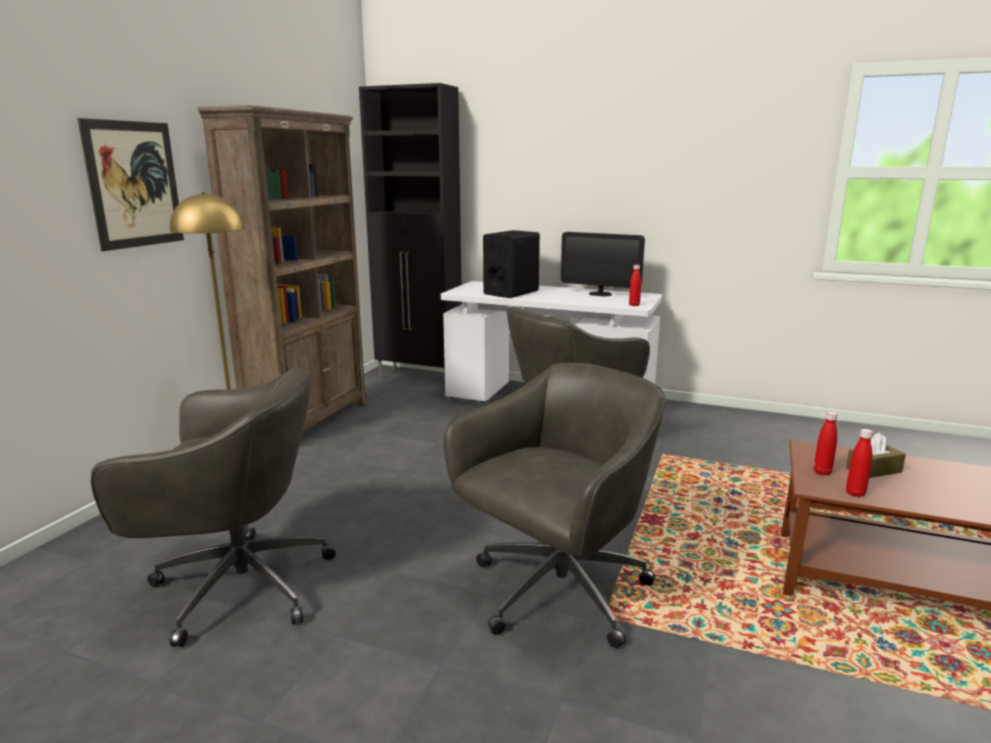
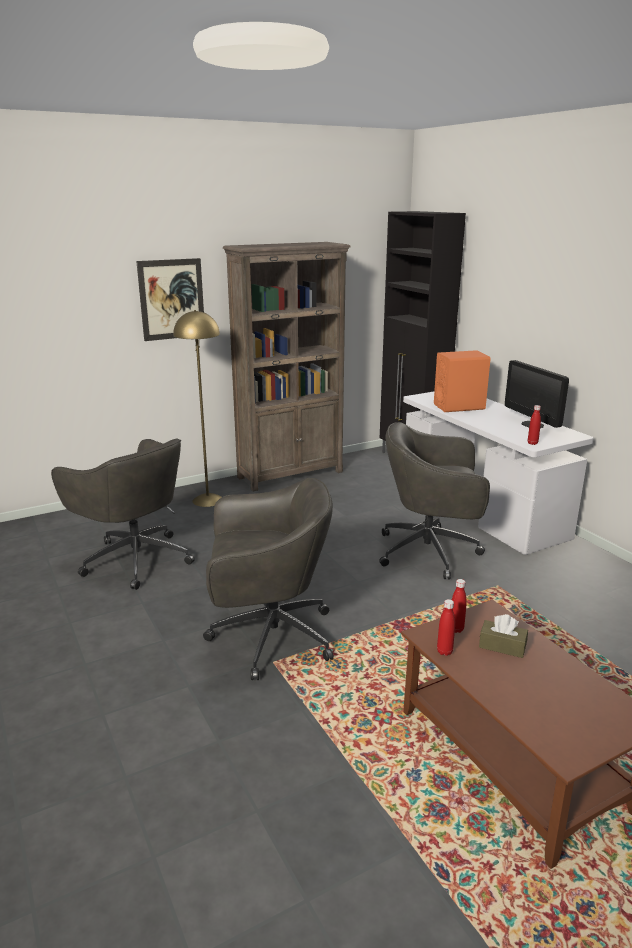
camera: 40 degrees right, 5 degrees up
(511, 292) = (459, 407): black speaker -> orange speaker

